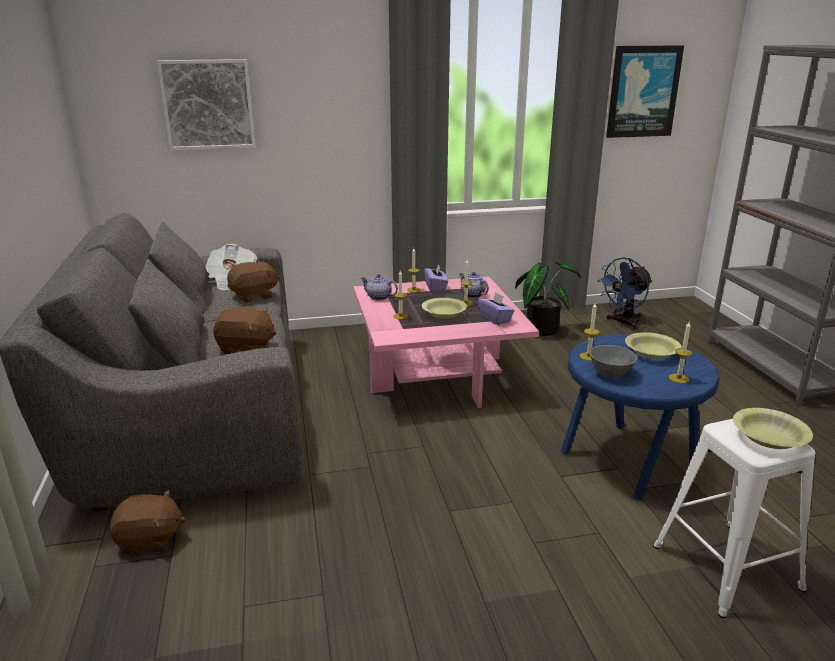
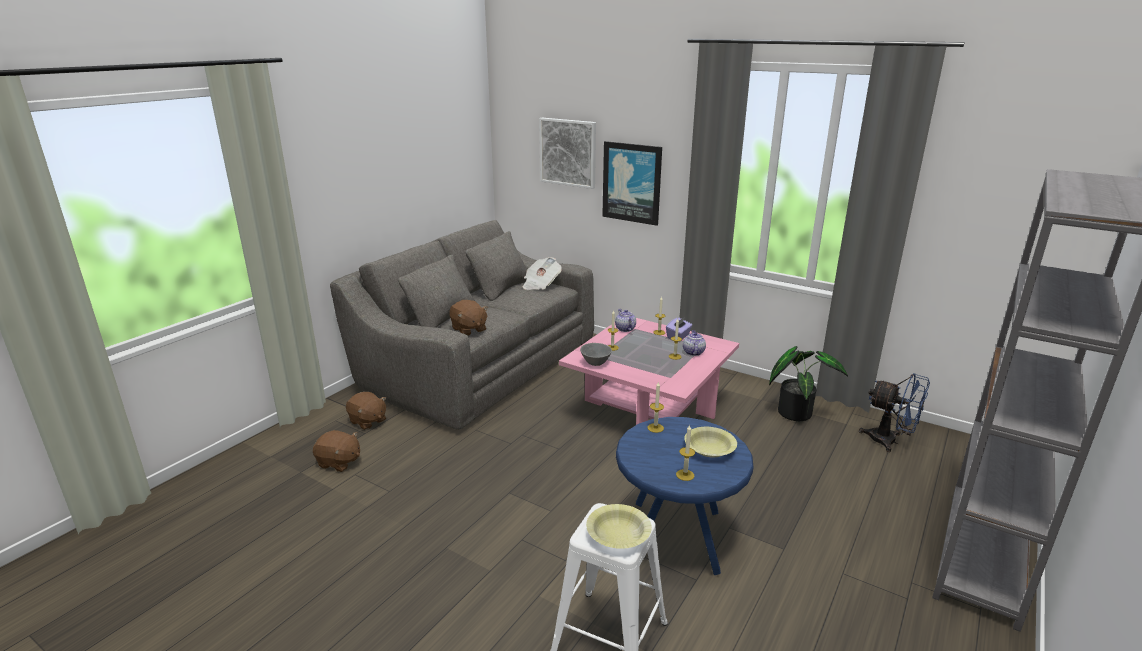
camera: 45 degrees right, 0 degrees up
(254, 296) = (533, 299): brown plush toy -> brown plush toy (339, 462)
(444, 313) = (644, 357): yellow bowl -> none
(495, 319) = (671, 376): purple tissue box -> none
(611, 374) = (642, 446): grey bowl -> grey bowl (595, 363)
(623, 323) = (890, 441): blue fan -> blue fan turned 150 degrees counterclockwise
(643, 92) = (978, 195): picture -> picture (632, 182)

